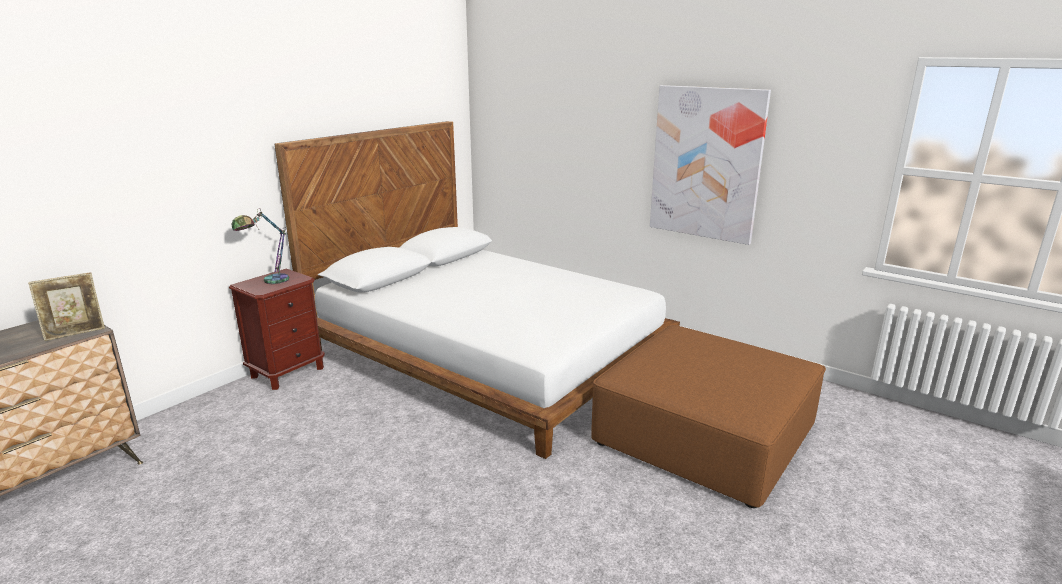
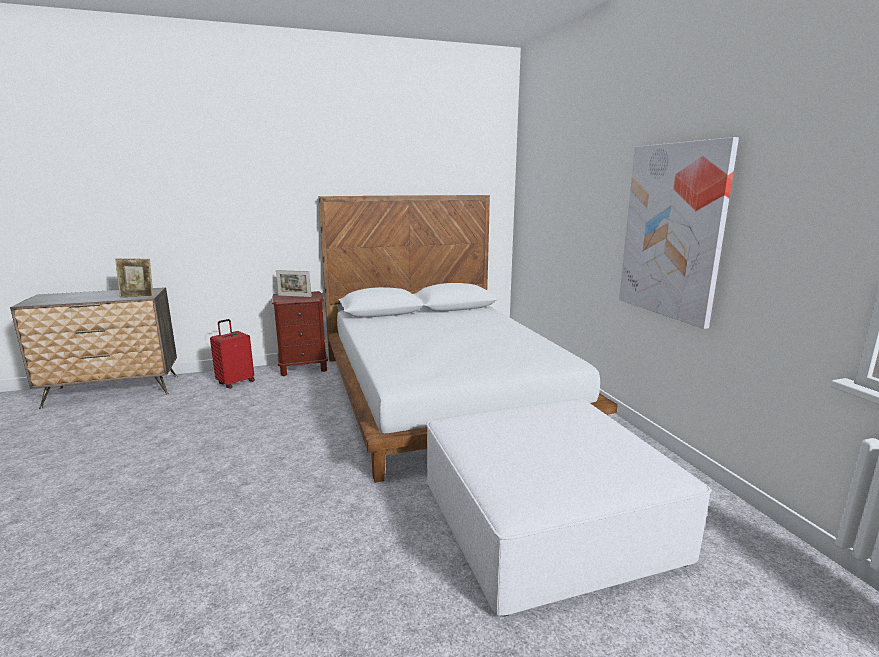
camera: 35 degrees right, 5 degrees down
(222, 417) = (235, 382): none -> red suitcase
(269, 282) = (294, 296): table lamp -> picture frame
(704, 432) = (547, 520): brown ottoman -> white ottoman

